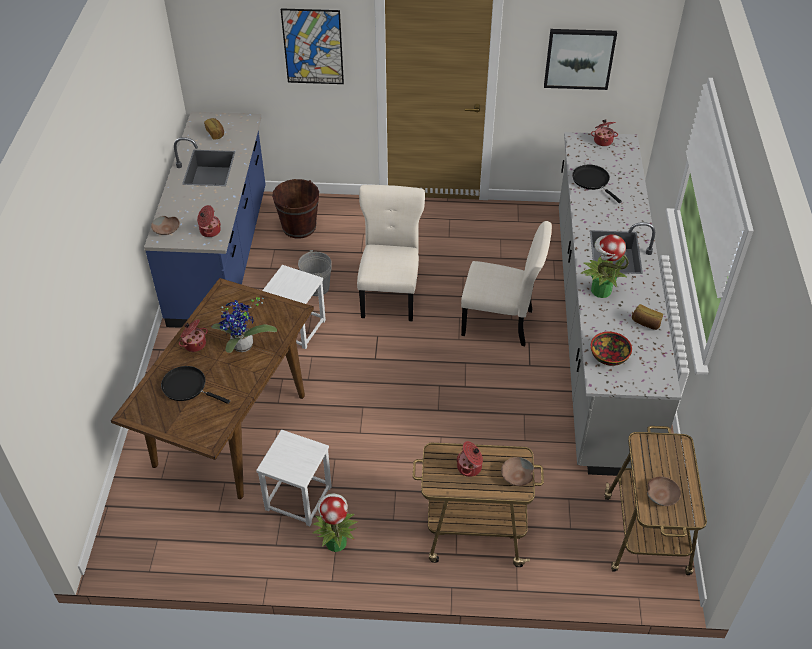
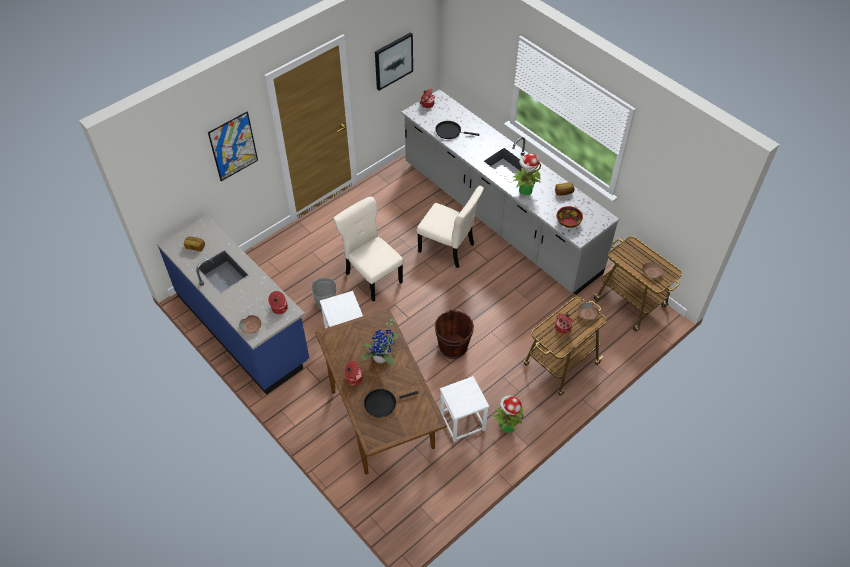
camera: 45 degrees left, 5 degrees up
(299, 227) = (268, 275): brown bucket -> brown bucket (453, 347)
(500, 323) = (448, 249): beige chair -> beige chair turned 60 degrees clockwise

